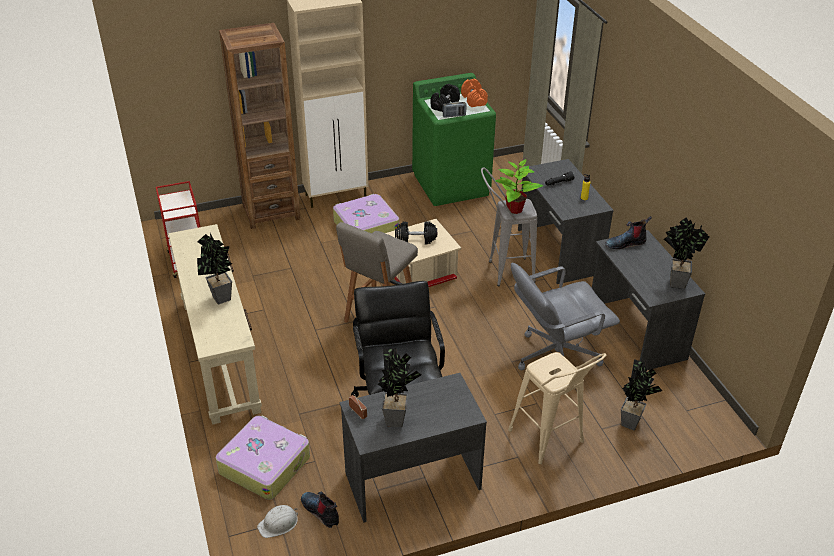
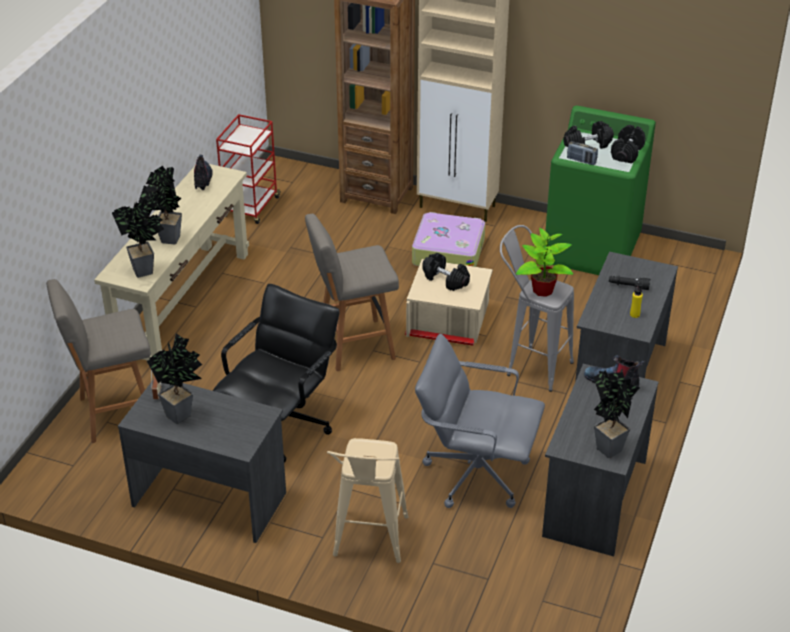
camera: 40 degrees right, 0 degrees up
(265, 464) = (114, 413): suitcase -> grey stool
(278, 523) = (70, 466): white hard hat -> none
(321, 511) = (111, 477): boot -> boot (202, 178)
(473, 100) = (627, 152): orange dumbbell -> black dumbbell
(632, 421) = (472, 576): potted plant -> potted plant (147, 271)

